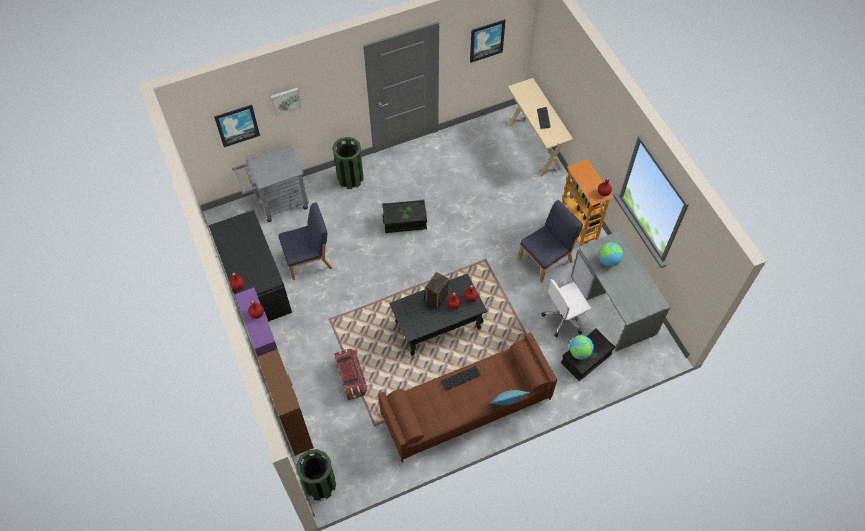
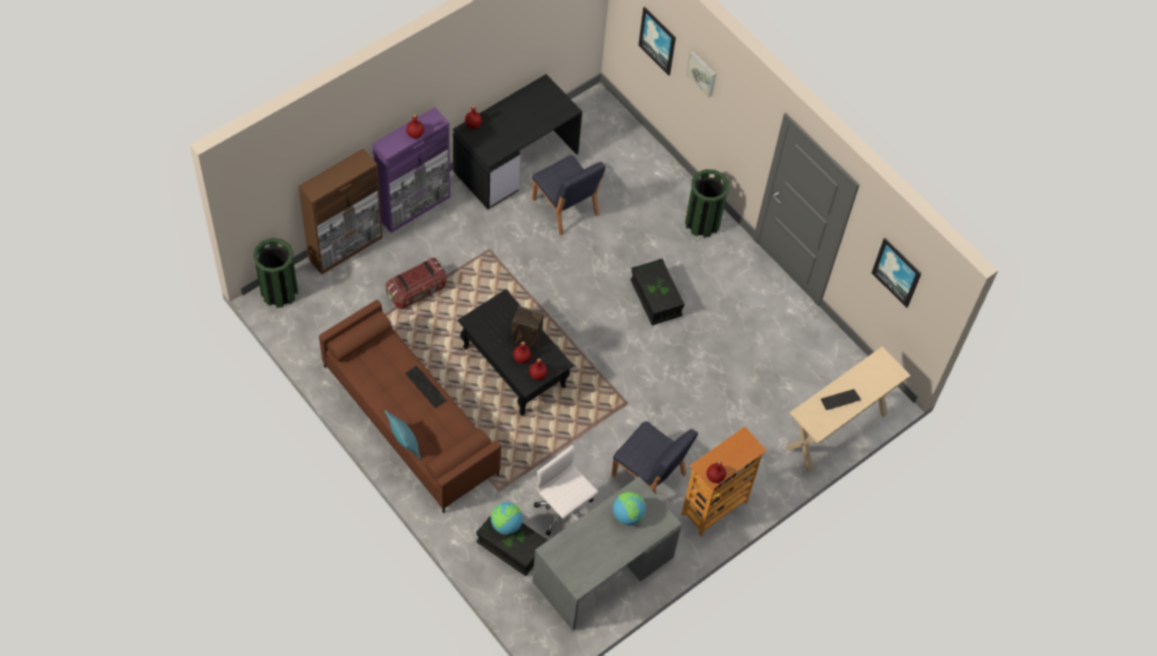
camera: 70 degrees right, 0 degrees up
(277, 203) = (637, 154): grey cart -> none

